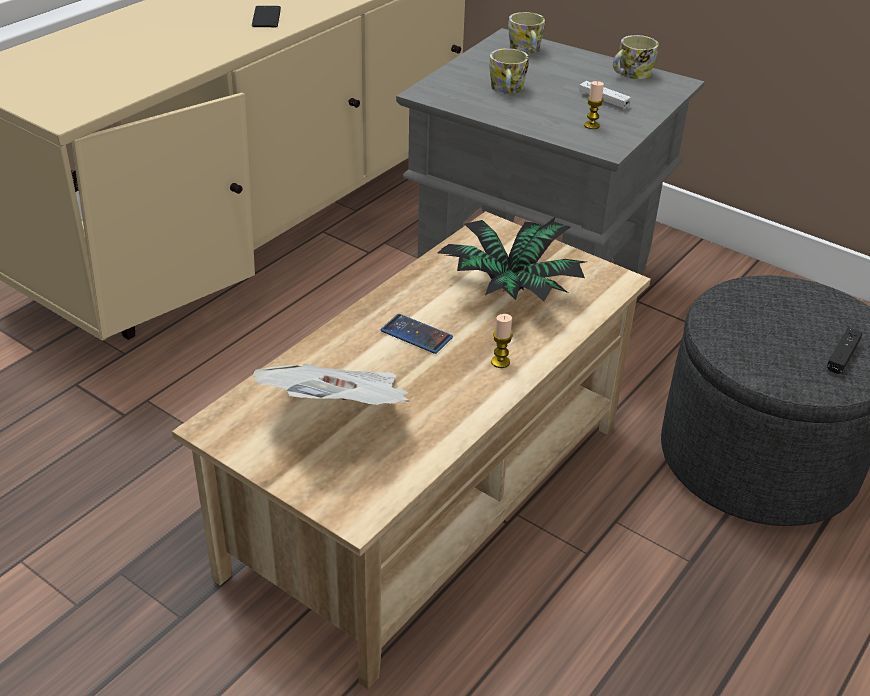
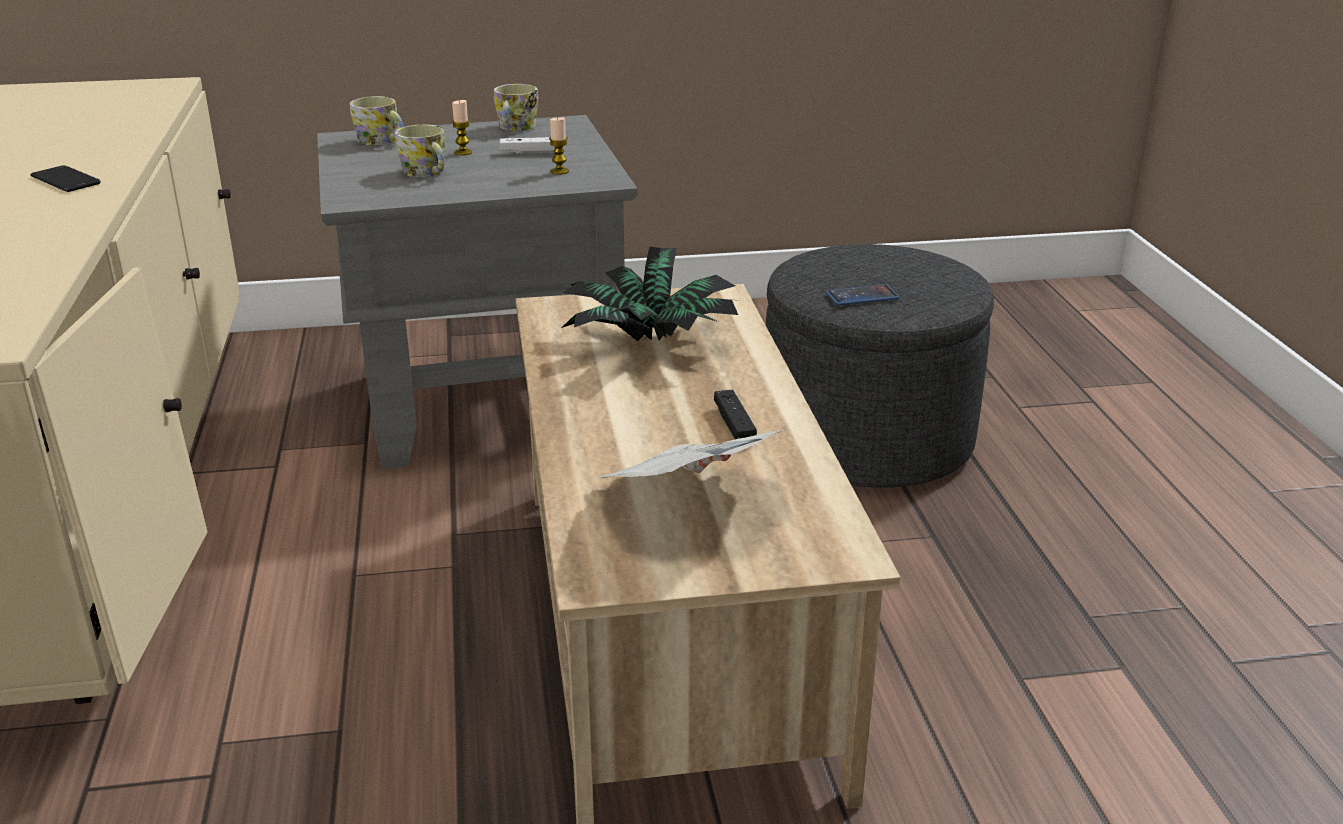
camera: 45 degrees left, 10 degrees down
(416, 334) = (638, 410): phone -> phone (862, 296)
(500, 362) = (745, 392): candle -> candle (463, 152)
(842, 356) = (937, 279): black game controller -> black game controller (734, 425)

